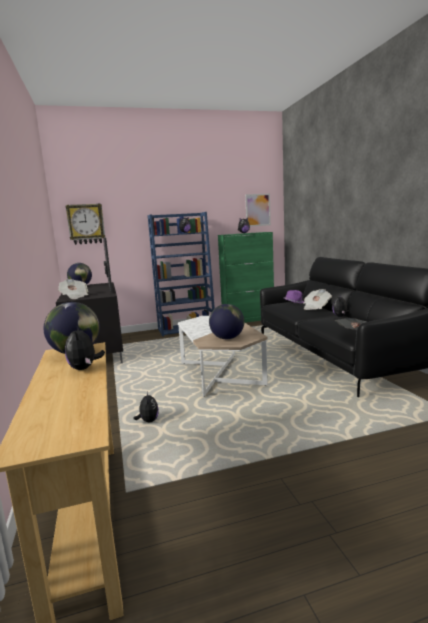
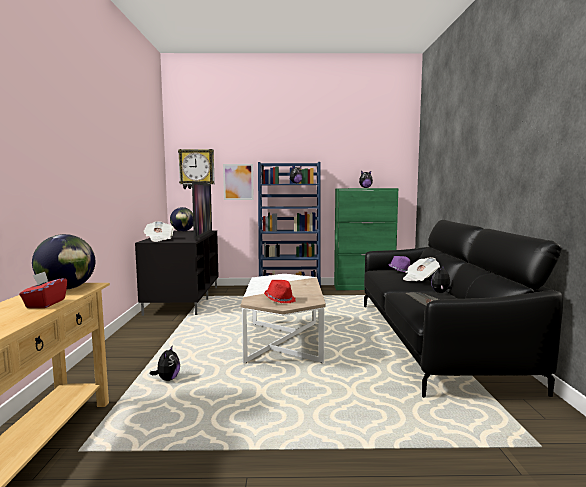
camera: 15 degrees right, 5 degrees down
(84, 368) = (45, 304): plush toy -> red tissue box
(227, 338) = (280, 300): globe -> red hat
(258, 210) = (385, 163): picture -> picture (238, 182)

